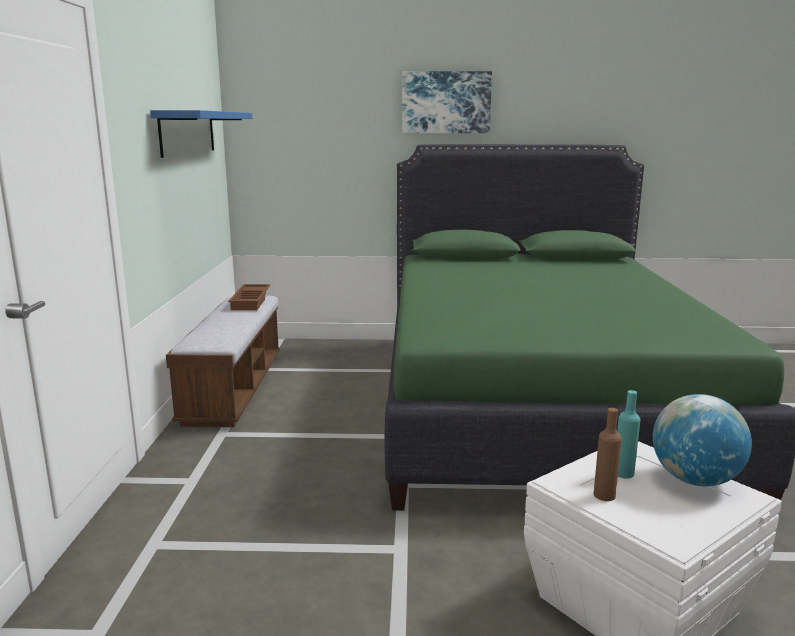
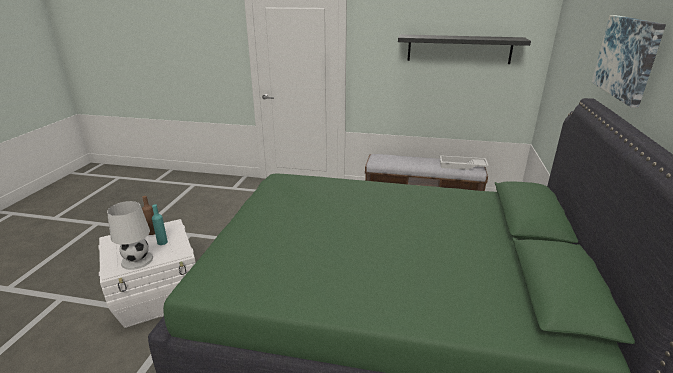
camera: 100 degrees right, 10 degrees up
(188, 132) = (459, 49): blue shelf -> black shelf
(251, 301) = (462, 166): brown tray -> white tray
(694, 480) = (137, 260): globe -> white table lamp

